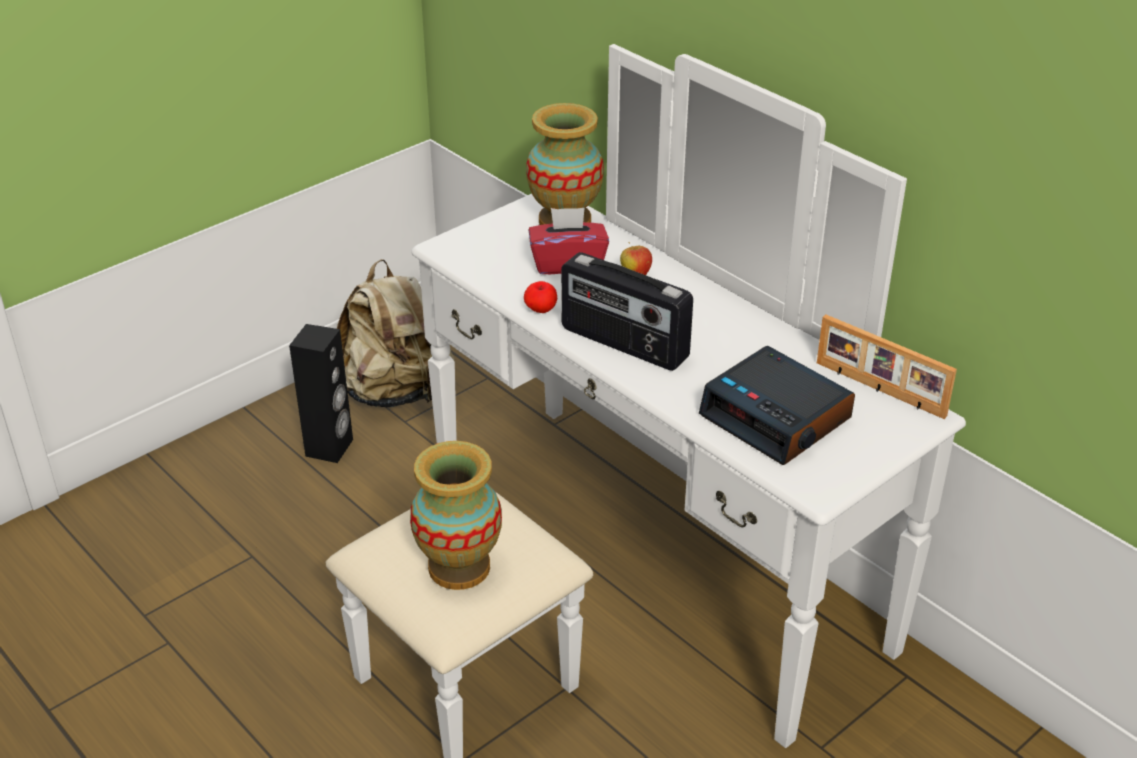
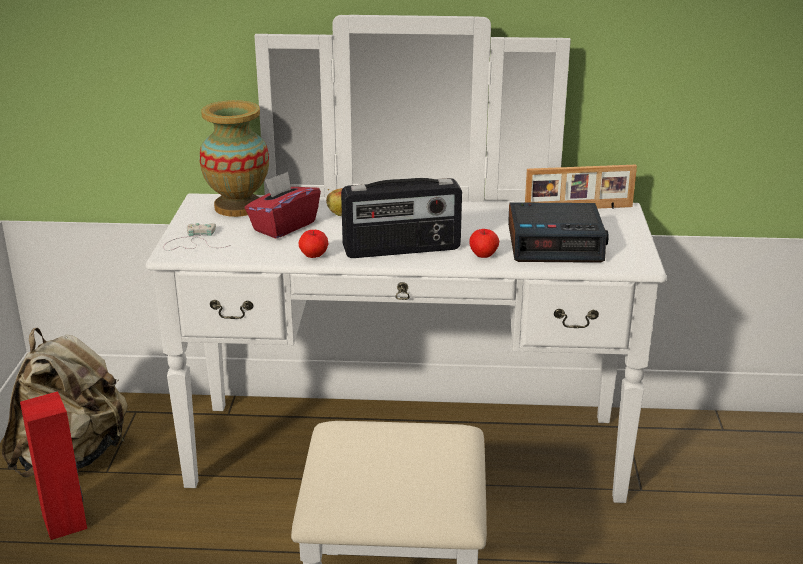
camera: 45 degrees left, 10 degrees down
(330, 448) = (65, 522): black speaker -> red speaker
(459, 567) = (412, 470): vase -> none
(474, 243) = (193, 242): none -> white game controller
(685, 391) = (483, 255): none -> apple

